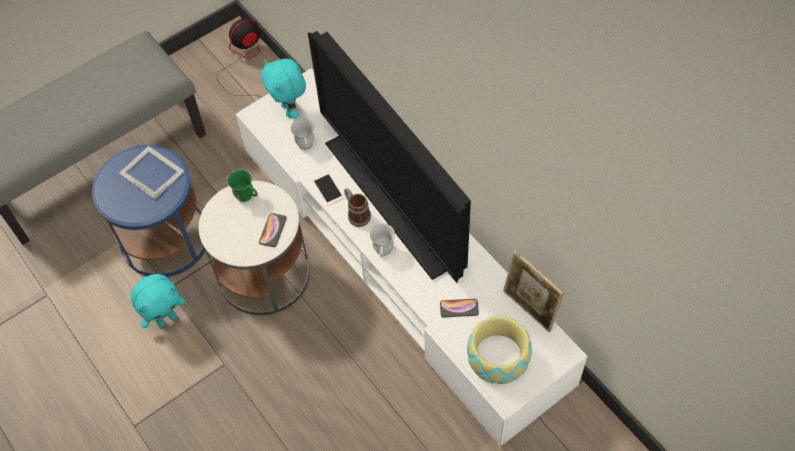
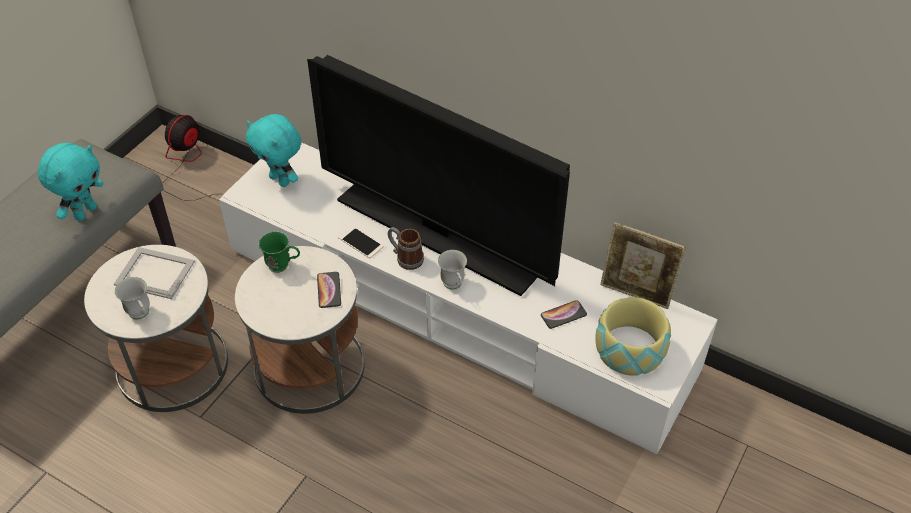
camera: 25 degrees left, 10 degrees down
(165, 238) = (172, 365): blue side table -> white side table
(166, 319) = (212, 450): turquoise plush toy -> turquoise plush toy (85, 212)
(306, 147) = (316, 209): white mug -> white mug (141, 315)

